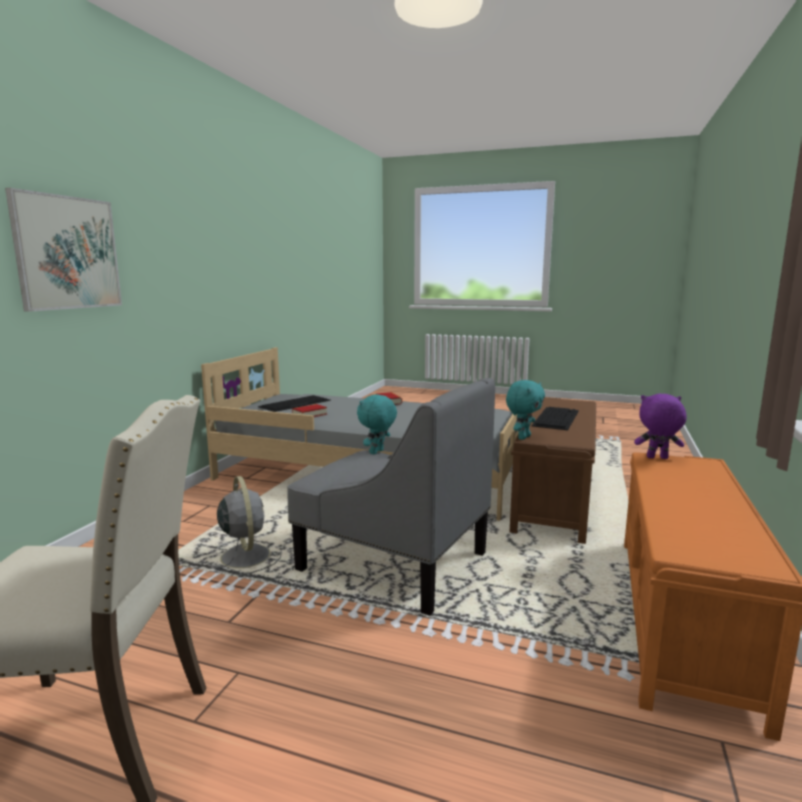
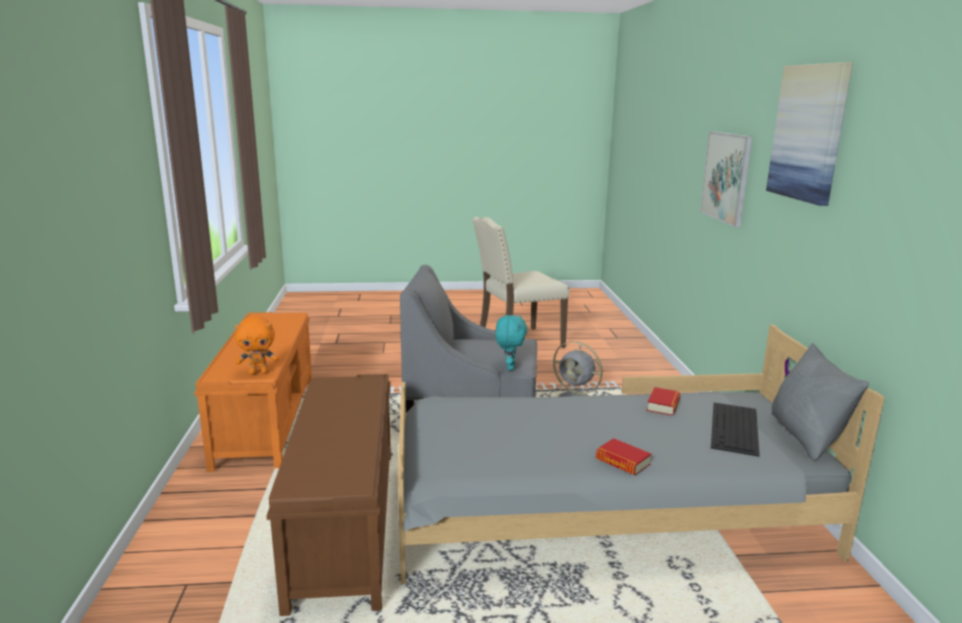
camera: 155 degrees right, 5 degrees up
(181, 204) = (809, 133): none -> picture
(266, 399) = (806, 437): none -> grey pillow
(523, 437) = (380, 380): turquoise plush toy -> none
(556, 418) = (345, 424): keyboard -> none
(657, 458) = (259, 373): purple plush toy -> orange plush toy

